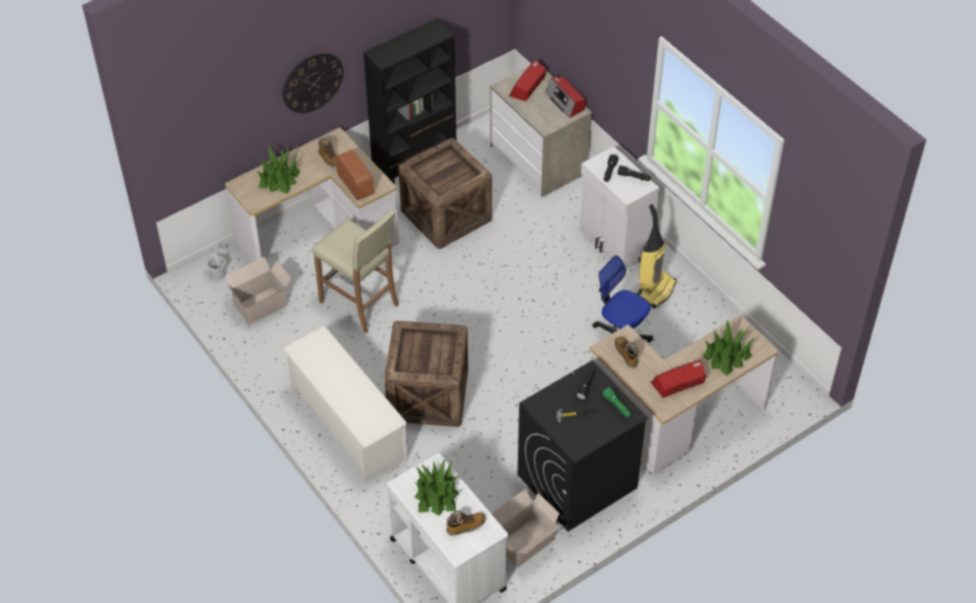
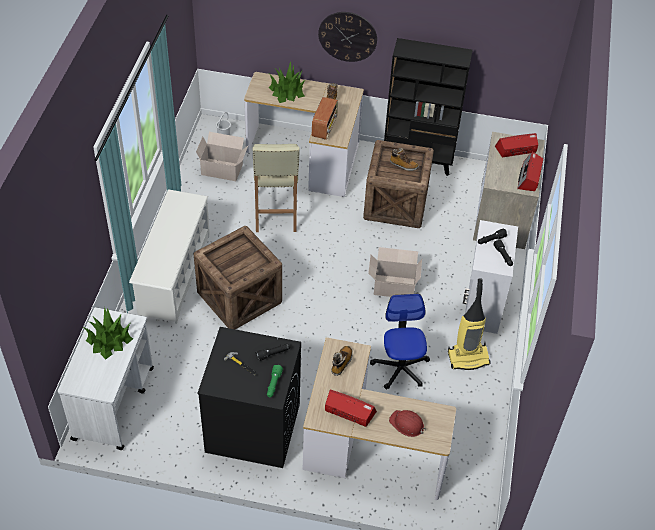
camera: 45 degrees right, 0 degrees up
(465, 526) = (97, 374): boot -> boot (403, 165)
(523, 543) = (170, 433): cardboard box -> cardboard box (392, 286)
(726, 356) = (407, 424): potted plant -> red hard hat

